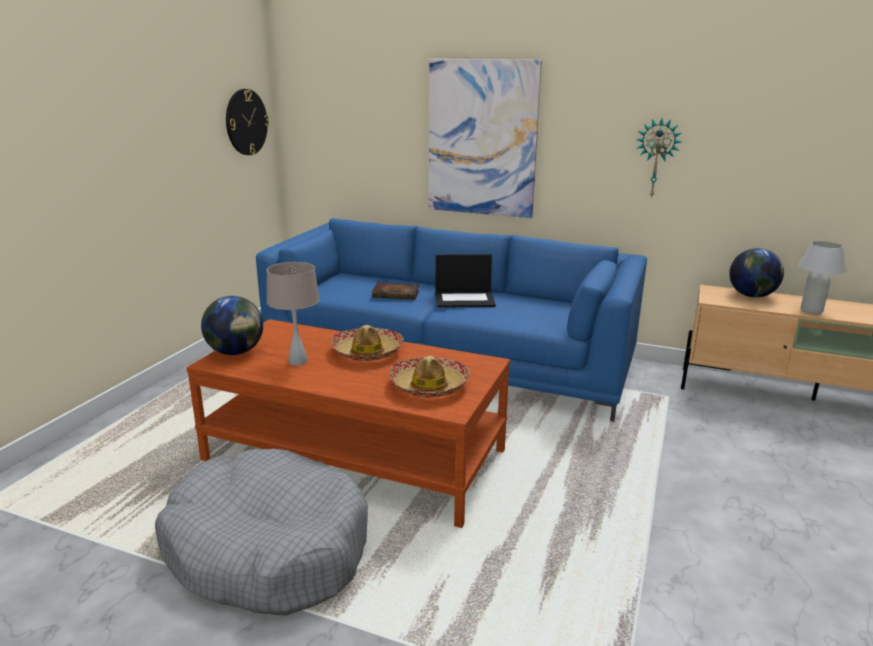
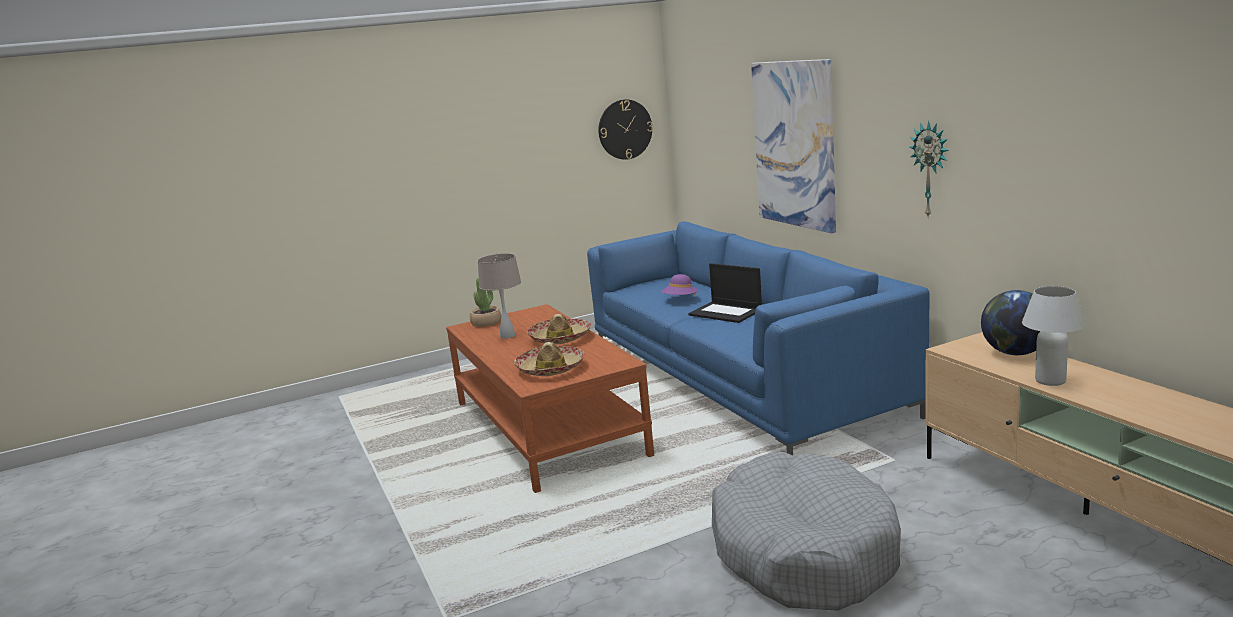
camera: 45 degrees right, 5 degrees down
(236, 352) = (486, 323): globe -> potted plant
(267, 549) = (419, 464): grey dog bed -> grey dog bed (803, 551)
(397, 294) = (680, 299): book -> purple hat

